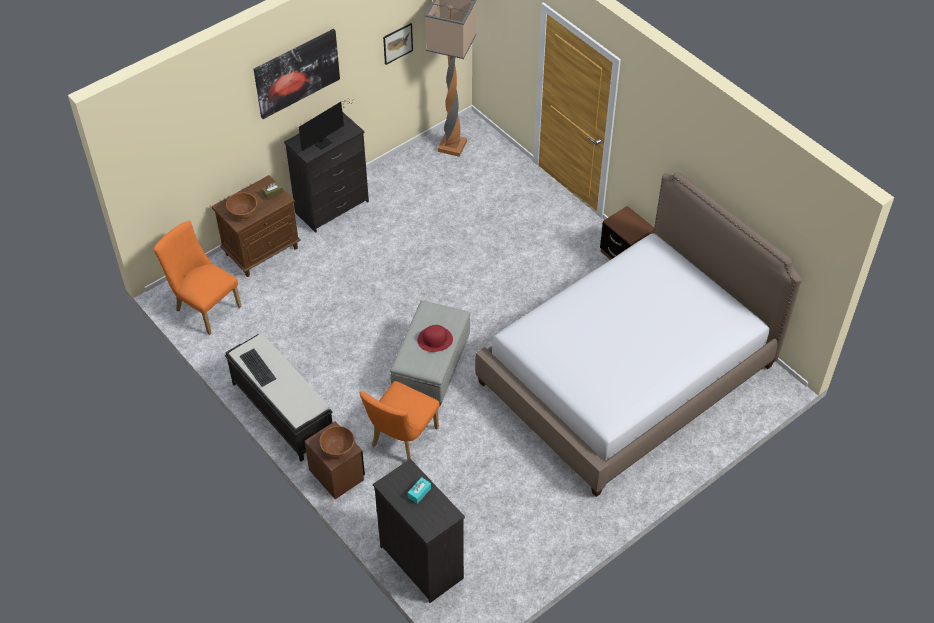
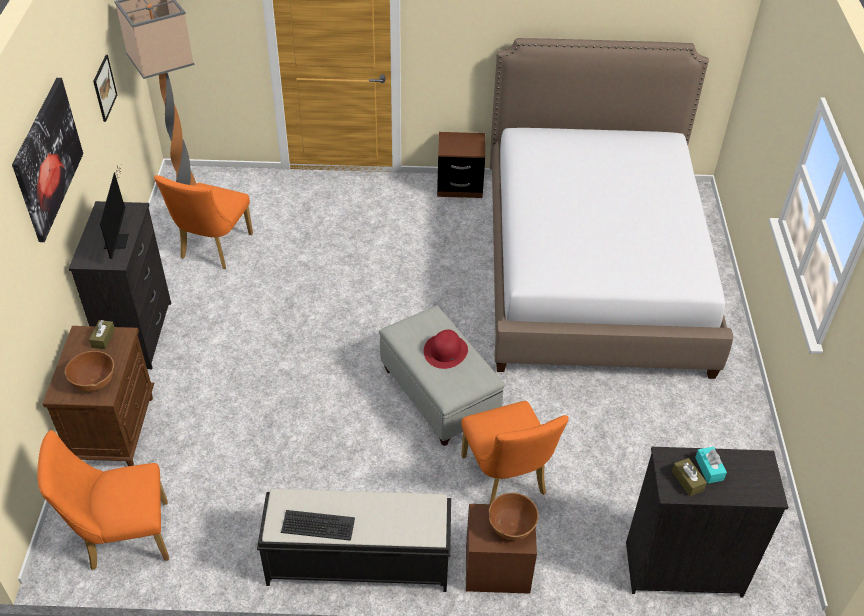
camera: 50 degrees left, 5 degrees down
(400, 487) = (687, 481): none -> brown tissue box
(429, 186) = (213, 249): none -> orange chair

